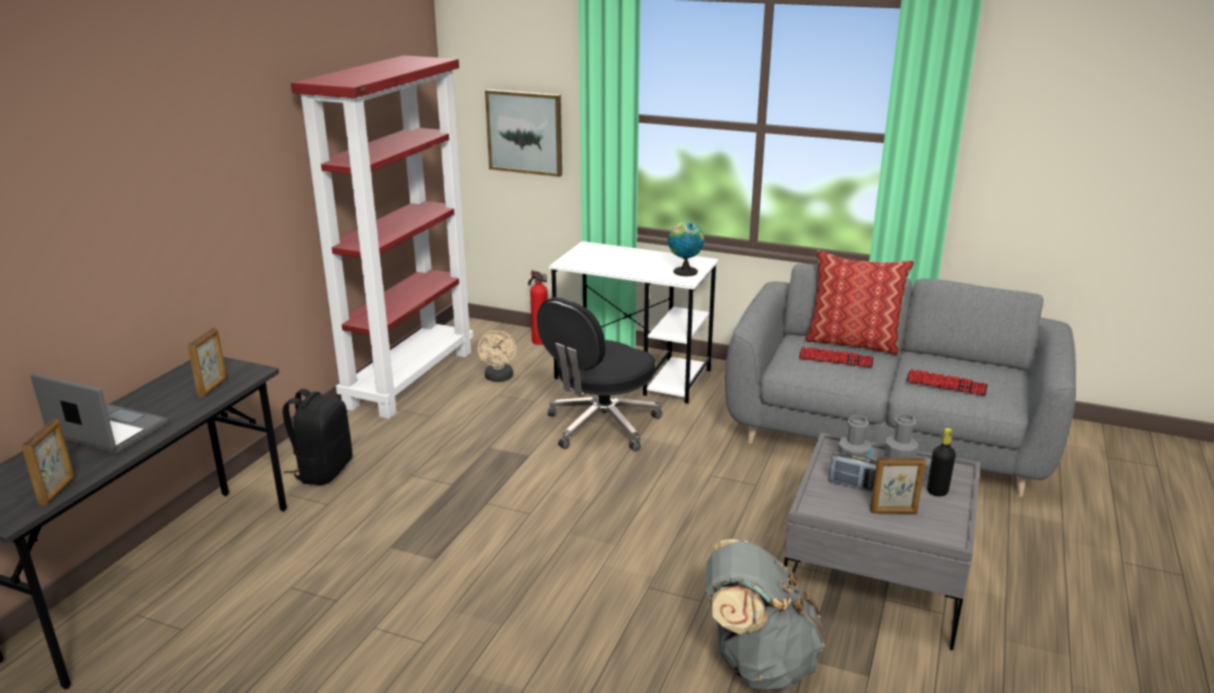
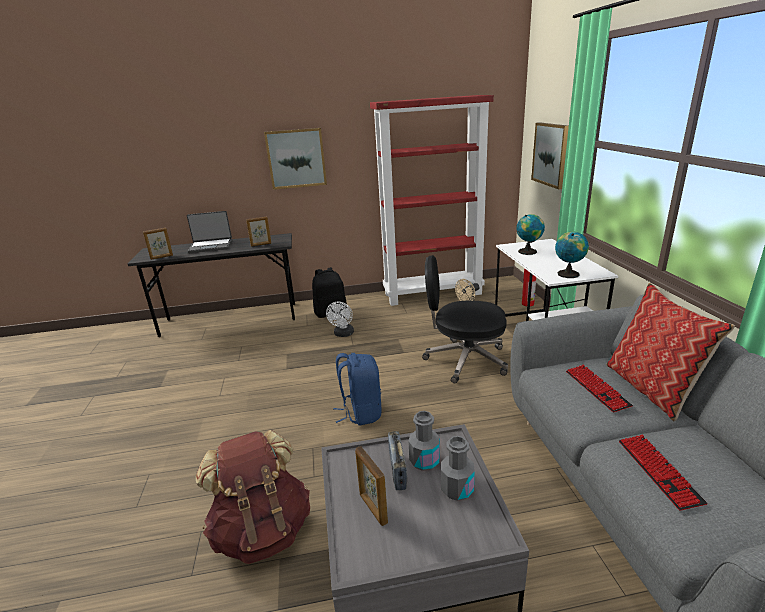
camera: 60 degrees right, 0 degrees up
(107, 431) = (211, 246): laptop -> laptop turned 90 degrees clockwise
(193, 204) = (296, 158): none -> picture
(409, 482) = (343, 334): none -> white fan
(599, 262) = (528, 251): none -> globe
(618, 530) = (361, 412): none -> blue backpack
(757, 662) = (263, 530): grey backpack -> brown backpack
(937, 491) = (437, 531): black bottle -> none

